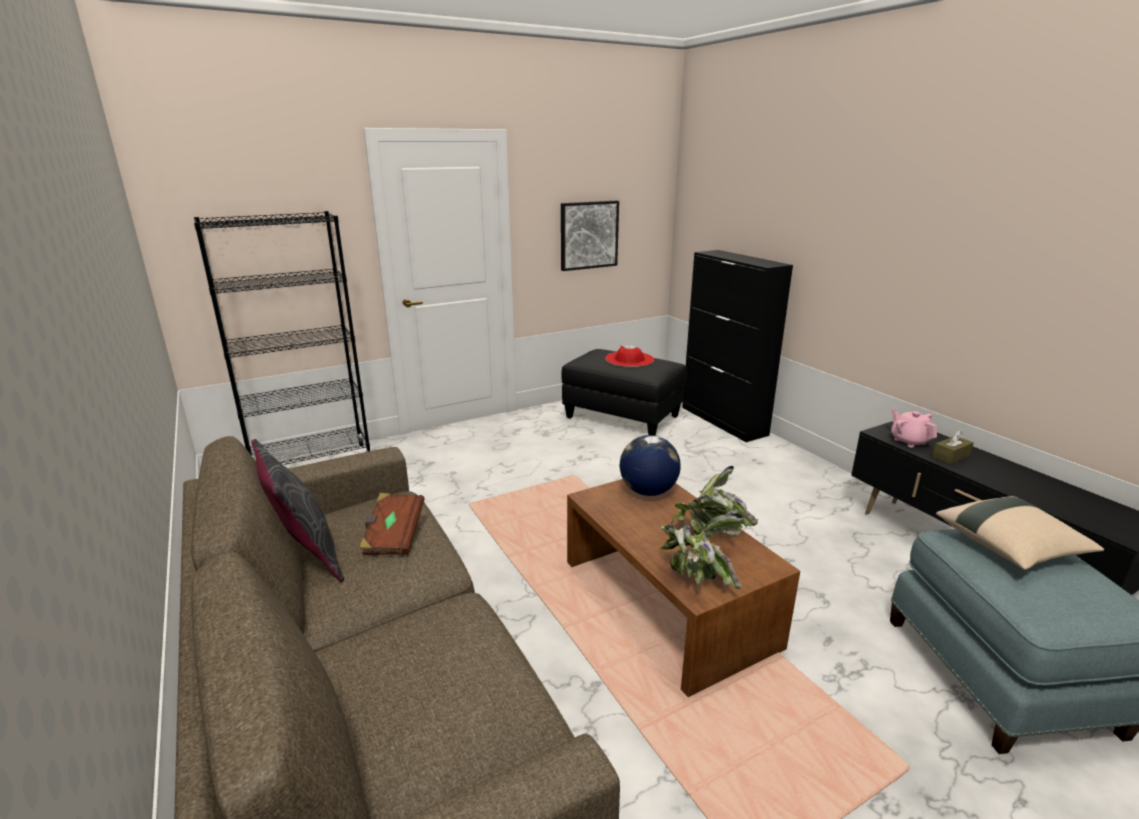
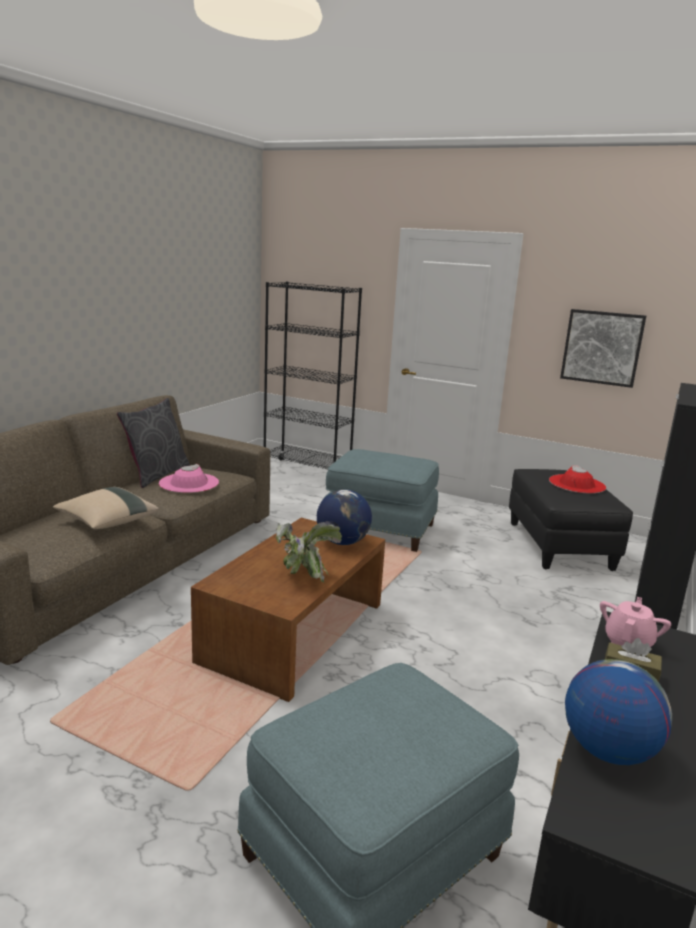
camera: 55 degrees right, 5 degrees down
(393, 536) = (189, 483): brown book -> pink hat
(506, 477) = (380, 528): none -> blue ottoman
(694, 577) = (237, 578): potted plant -> none
(1010, 548) = (421, 713): beige pillow -> beige pillow (107, 522)
(1045, 498) = (607, 750): none -> globe

